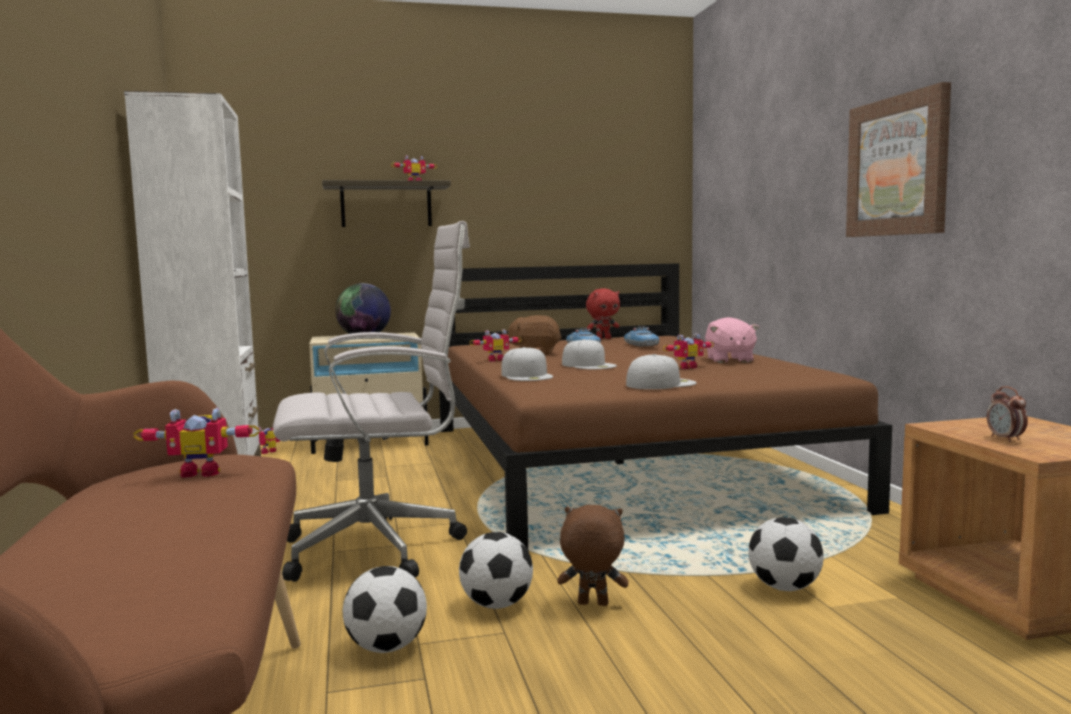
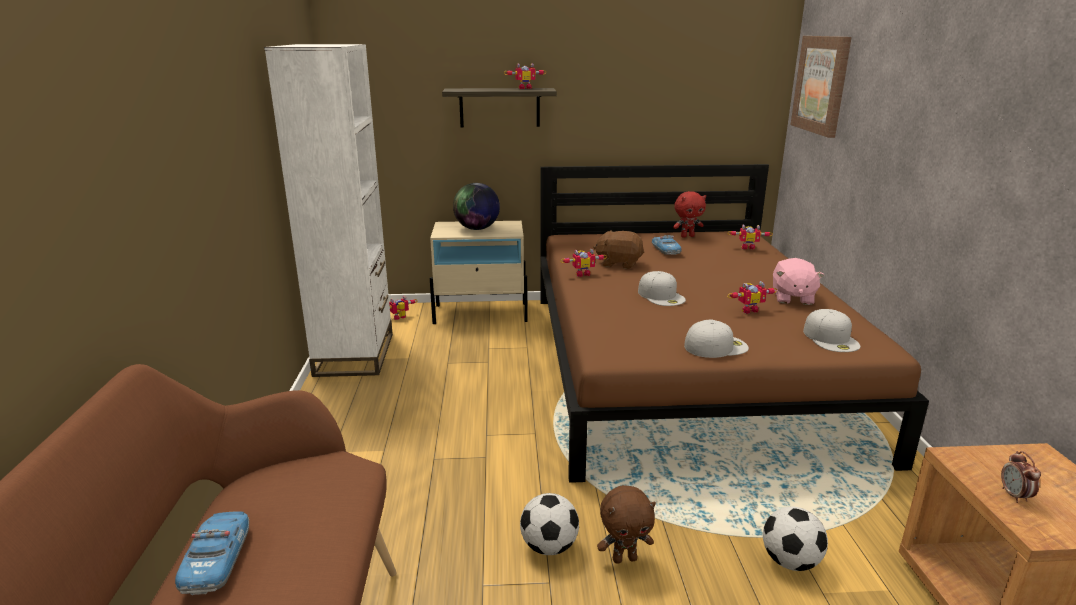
camera: 10 degrees right, 15 degrees up
(202, 472) = (312, 489): toy robot -> toy robot (747, 247)
(380, 548) = (470, 460): white office chair -> none
(386, 647) = (458, 586): football -> none
(527, 375) = (602, 313): white cap -> white cap (831, 338)
(592, 604) = (624, 558): brown plush toy -> brown plush toy turned 150 degrees clockwise
(640, 344) = (717, 257): toy car -> toy car (217, 559)
(898, 166) = (987, 156): picture -> picture (821, 84)

